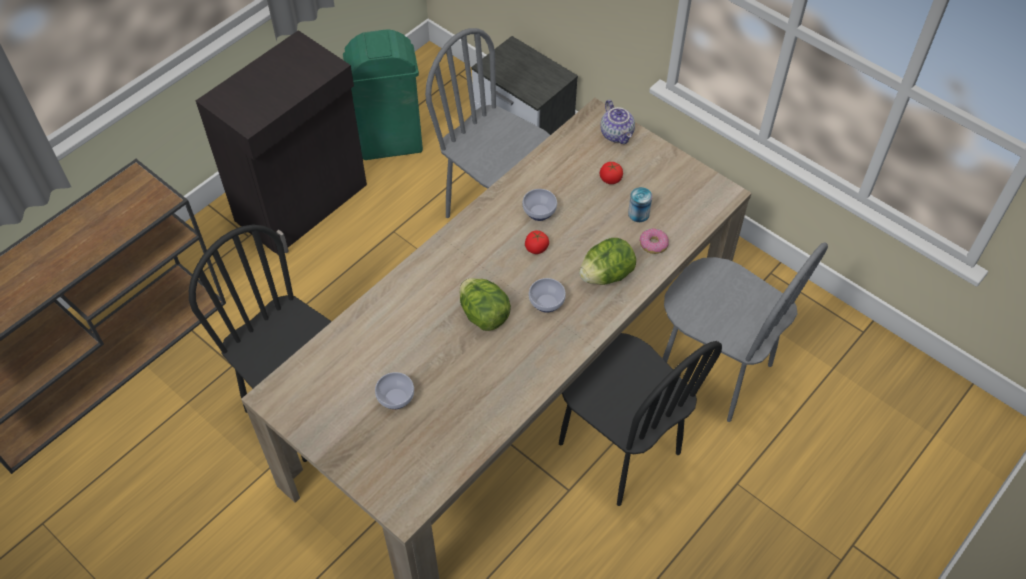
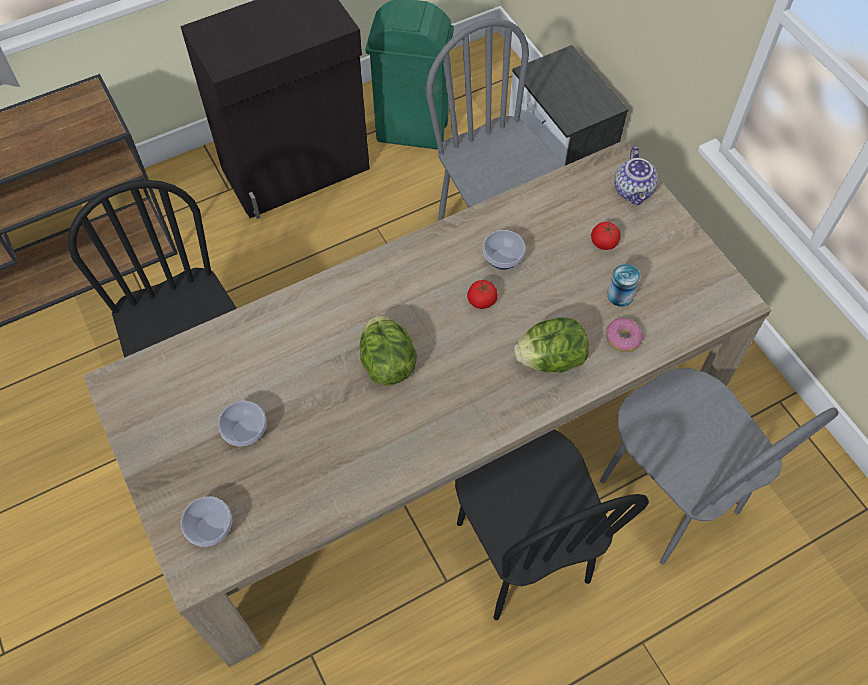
camera: 20 degrees right, 5 degrees up
(545, 303) = (464, 371): bowl -> bowl (210, 527)

